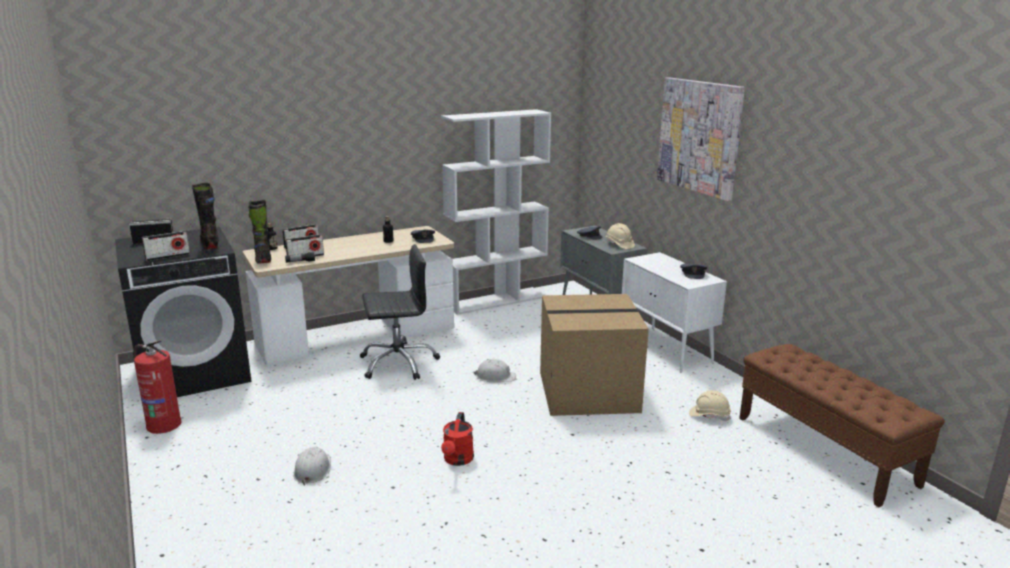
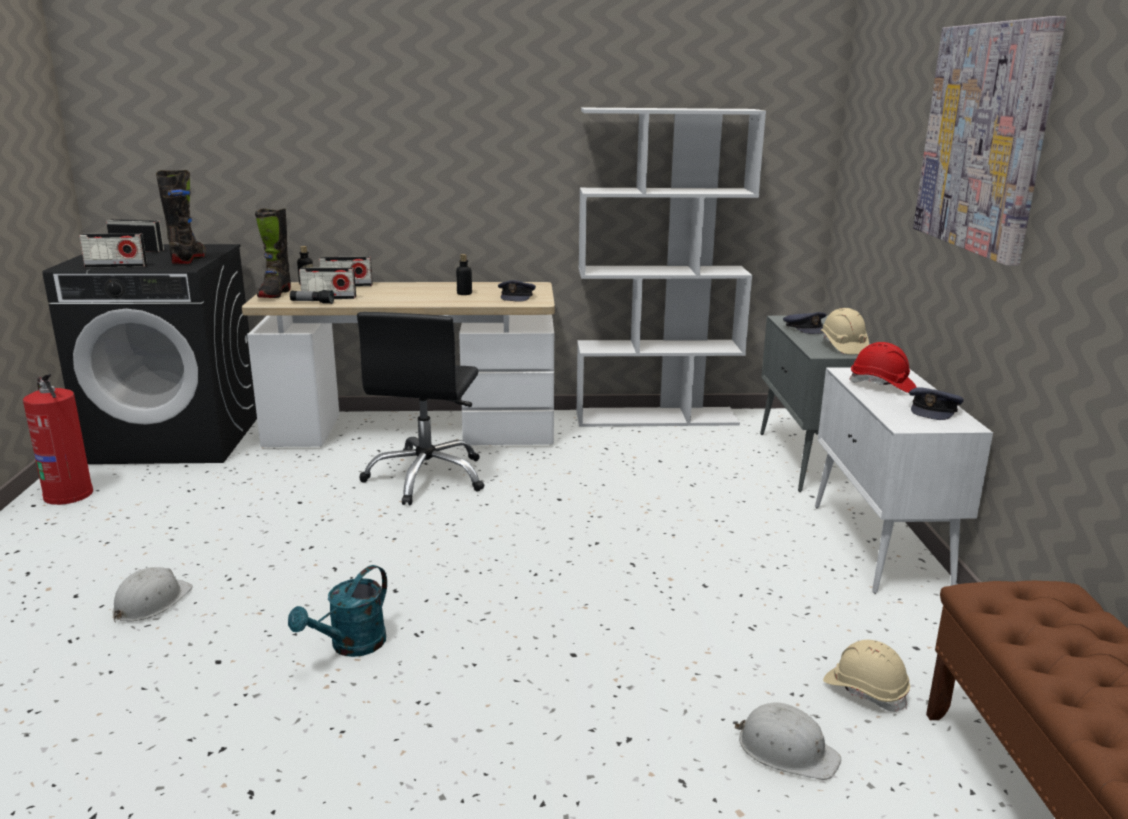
camera: 25 degrees right, 0 degrees up
(398, 363) = (427, 477): black office chair -> black office chair turned 90 degrees clockwise
(457, 460) = (351, 646): red watering can -> turquoise watering can
(495, 376) = (542, 527): white hard hat -> white hard hat (786, 750)
(589, 391) = (673, 586): cardboard box -> none
(659, 264) = (882, 385): none -> red hard hat

